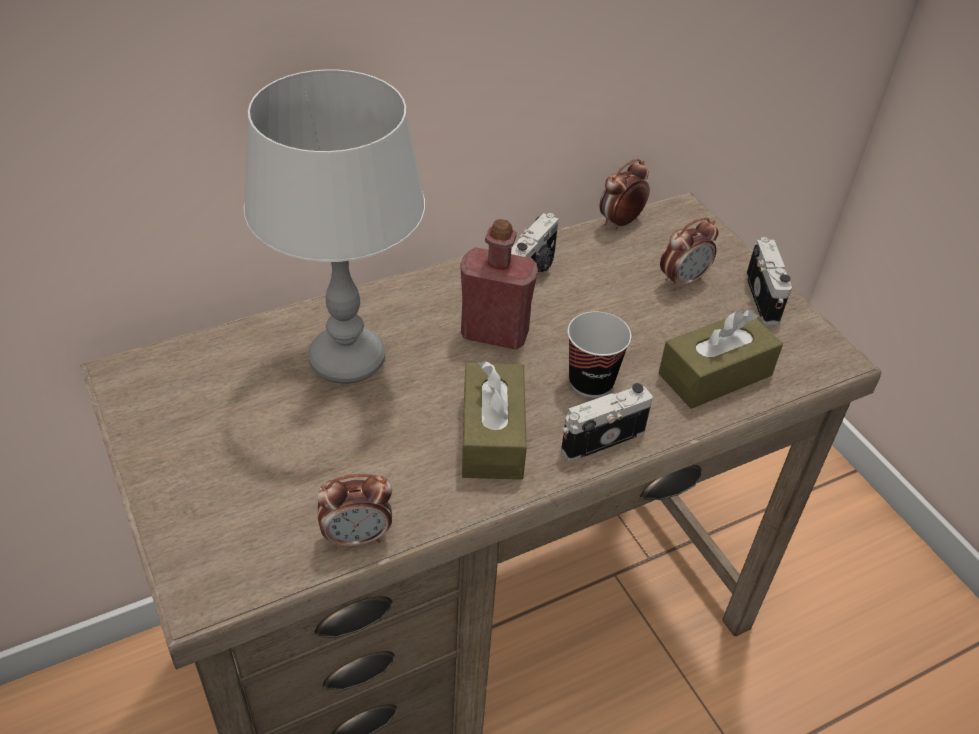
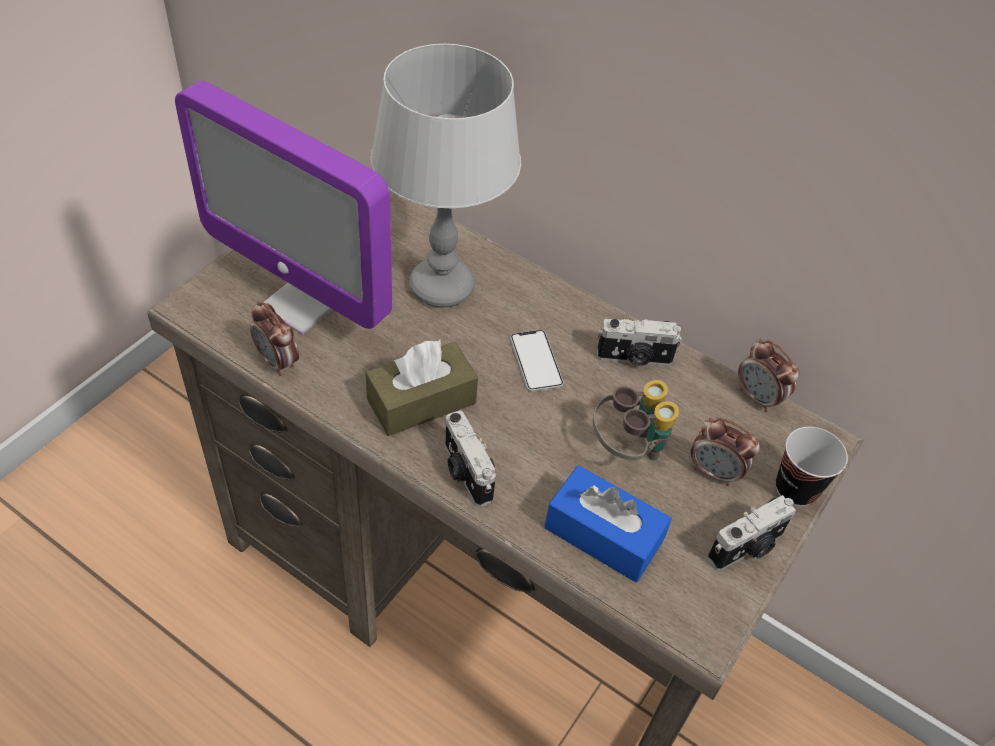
camera: 60 degrees right, 5 degrees up
(282, 483) = (303, 303): none -> monitor
(494, 334) = (536, 361): red bottle -> phone
(591, 382) = (526, 445): cup -> cup (796, 489)
(601, 438) = (465, 473): camera -> camera turned 150 degrees counterclockwise
(620, 222) = (758, 398): alarm clock -> alarm clock turned 150 degrees counterclockwise
(631, 319) = (628, 449): none -> binoculars
(715, 374) = (603, 535): brown tissue box -> blue tissue box

